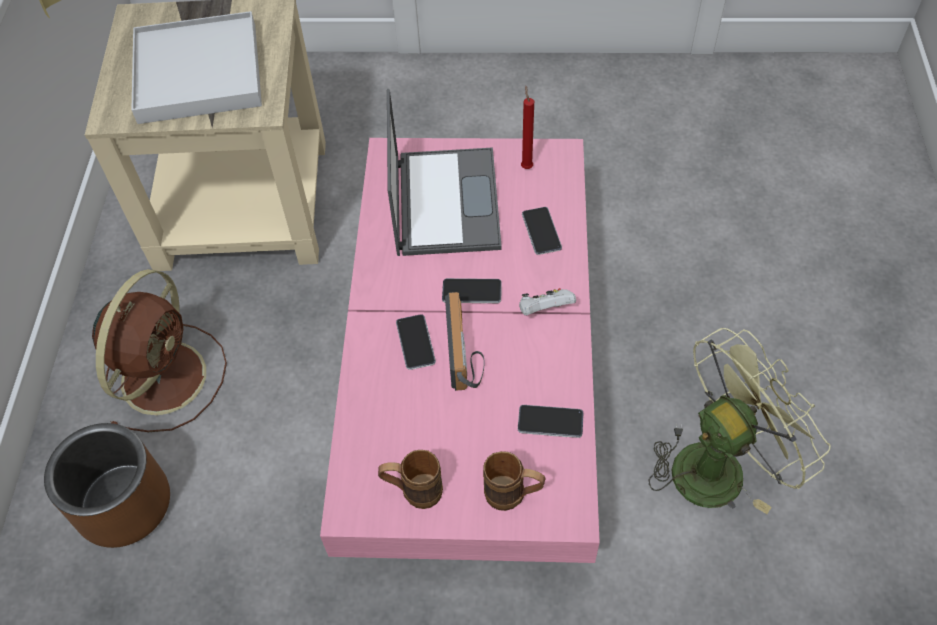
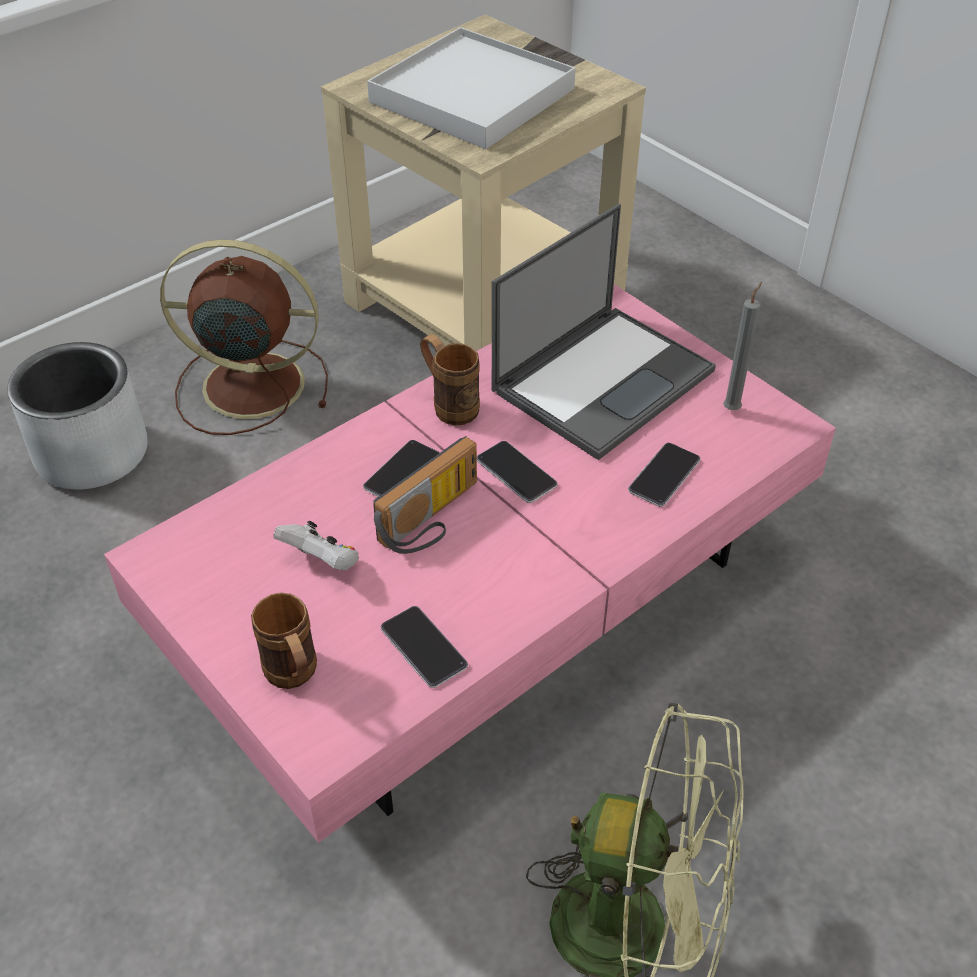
camera: 45 degrees right, 10 degrees down
(125, 503) = (93, 454): brown planter -> grey planter
(166, 374) = (248, 385): brown fan -> brown fan turned 150 degrees counterclockwise
(413, 491) = (221, 590): brown mug -> brown mug (449, 404)
(526, 166) = (733, 408): red candle -> grey candle
(544, 310) = (564, 546): white game controller -> white game controller (322, 562)

